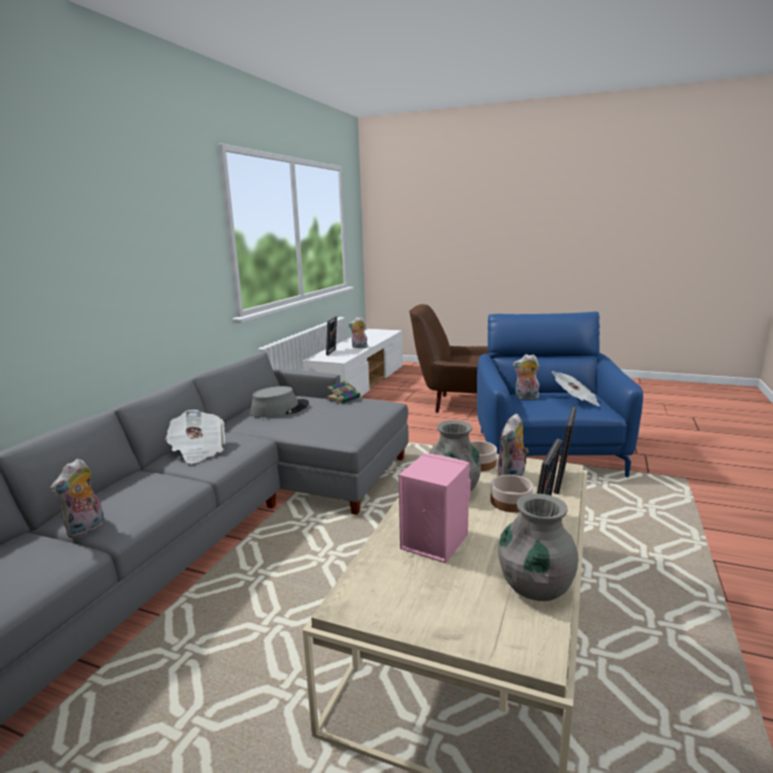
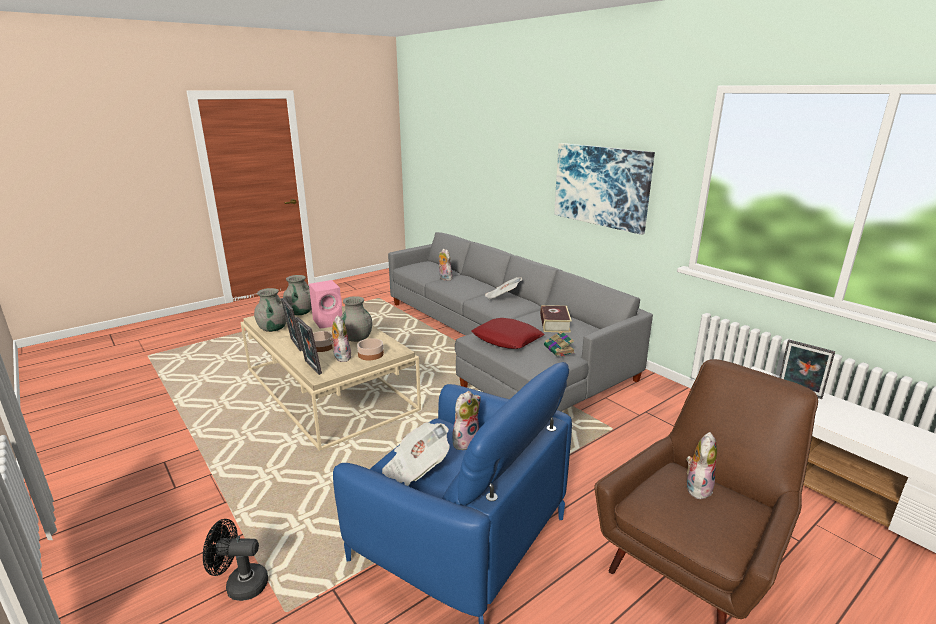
camera: 120 degrees right, 5 degrees up
(143, 262) = (601, 186): none -> picture
(280, 409) = (554, 324): grey hat -> book
(341, 420) = (507, 339): none -> red pillow
(359, 347) = (831, 420): plush toy -> plush toy (697, 487)
(435, 603) = (300, 312): none -> grey vase
(714, 502) = (240, 585): none -> black fan

